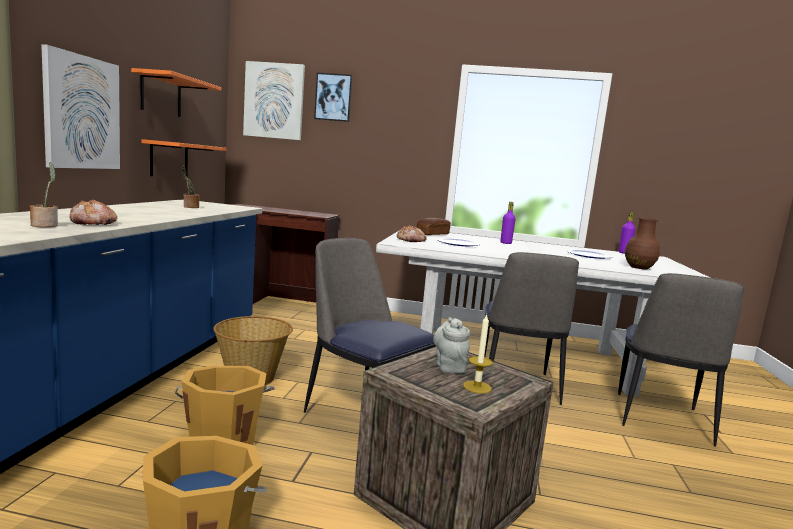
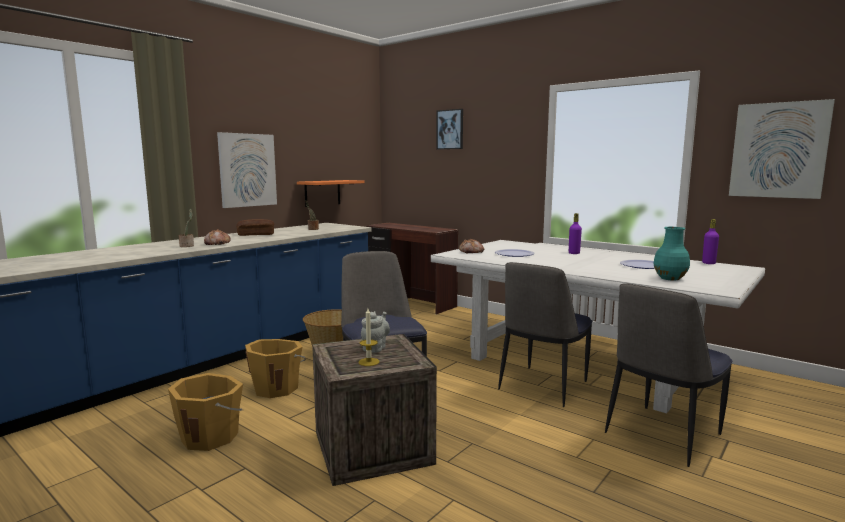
camera: 30 degrees right, 0 degrees up
(161, 95) = (313, 148): orange shelf -> none
(274, 101) = (409, 138): picture -> picture (778, 150)
(433, 234) = (513, 245): bread -> bread (256, 235)
(639, 267) = (670, 278): brown vase -> turquoise vase

